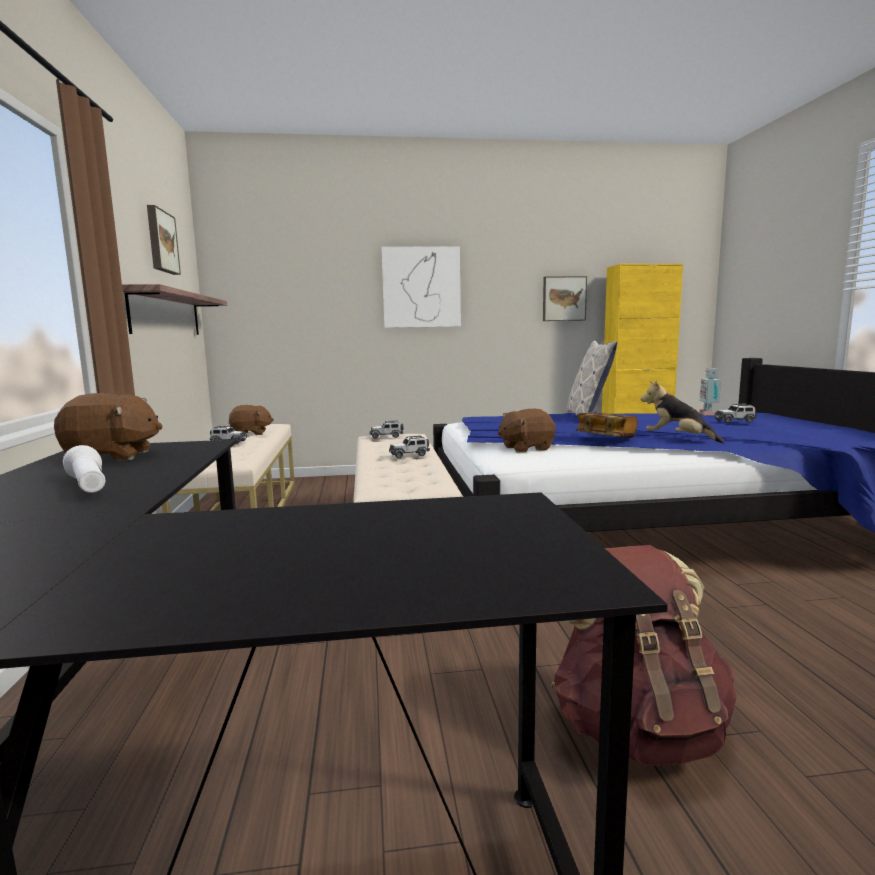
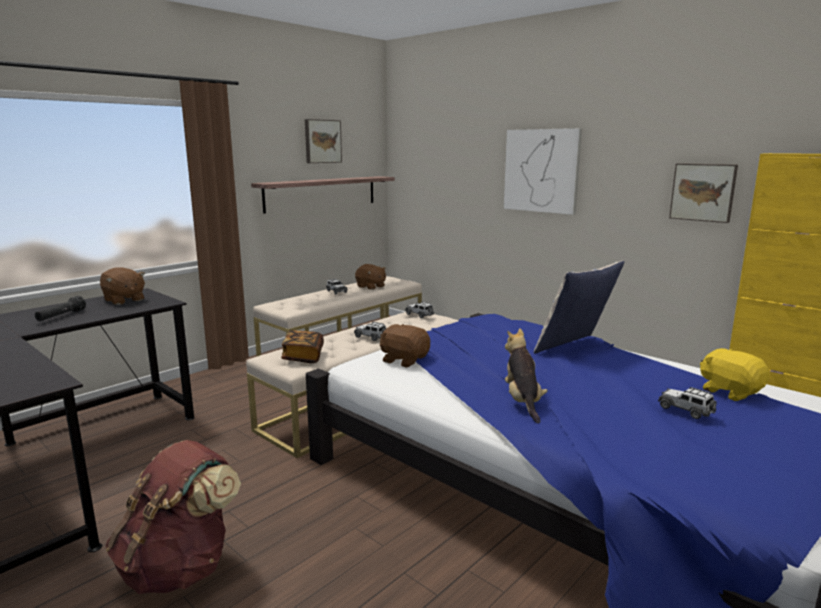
camera: 50 degrees right, 5 degrees up
(88, 487) = (61, 316): white flashlight -> black flashlight
(605, 437) = (464, 374): book -> book (303, 356)
(708, 414) = (730, 392): toy robot -> yellow plush toy

